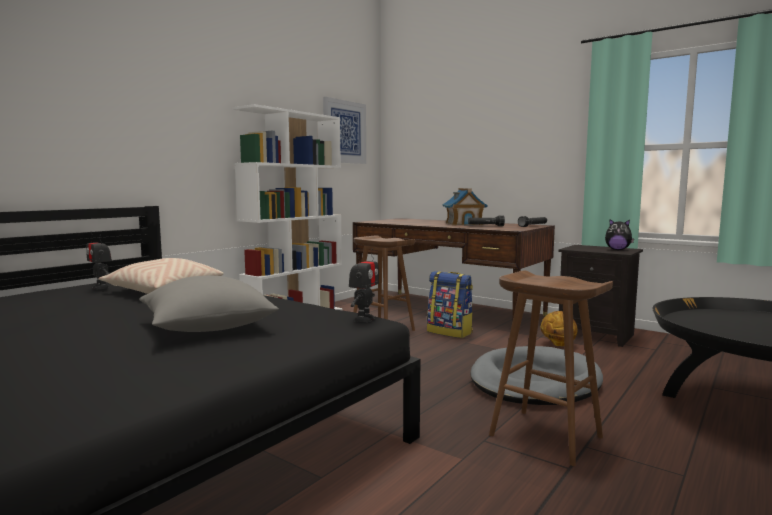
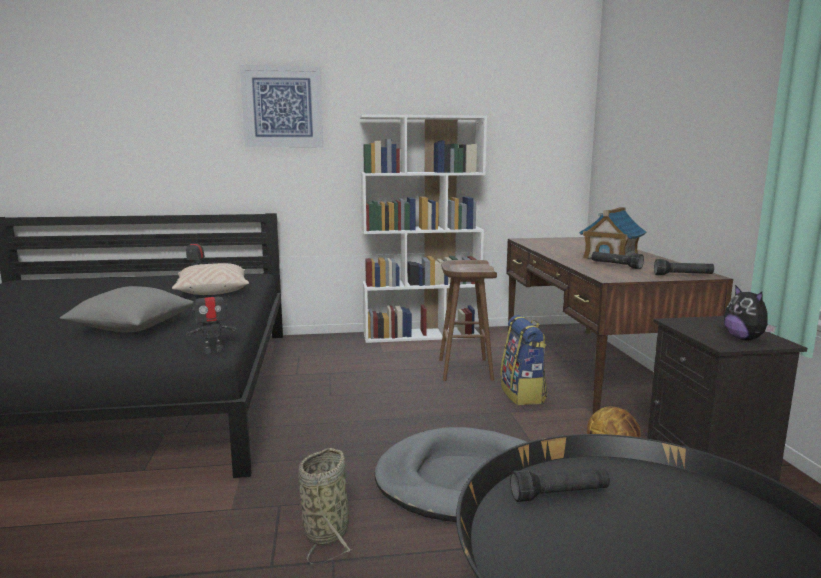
camera: 45 degrees right, 5 degrees up
(344, 132) = (524, 128): picture -> picture (282, 107)
(543, 436) = (327, 530): brown stool -> basket
(707, 329) = (560, 495): none -> black flashlight

